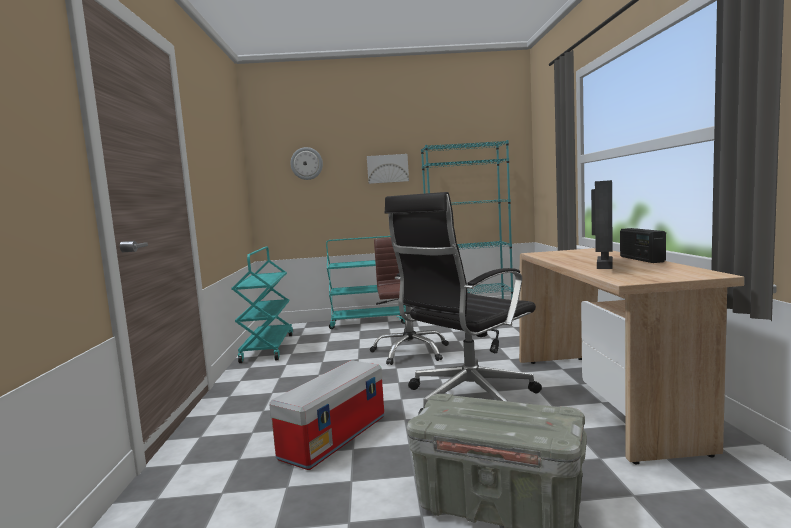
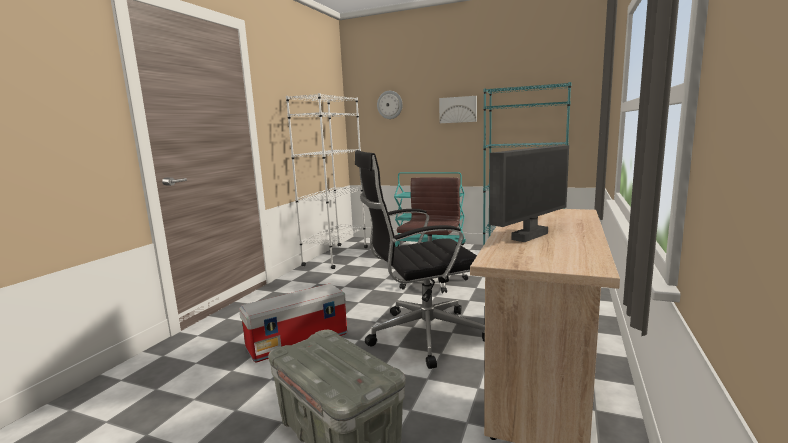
camera: 25 degrees right, 5 degrees up
(267, 348) = (336, 256): turquoise cart -> white bookcase
(641, 259) = (587, 233): radio -> none

